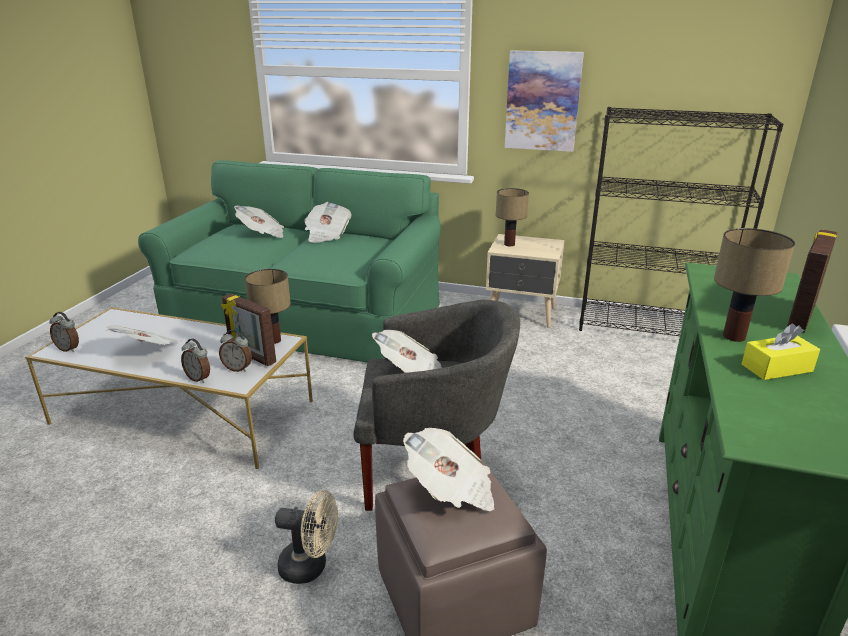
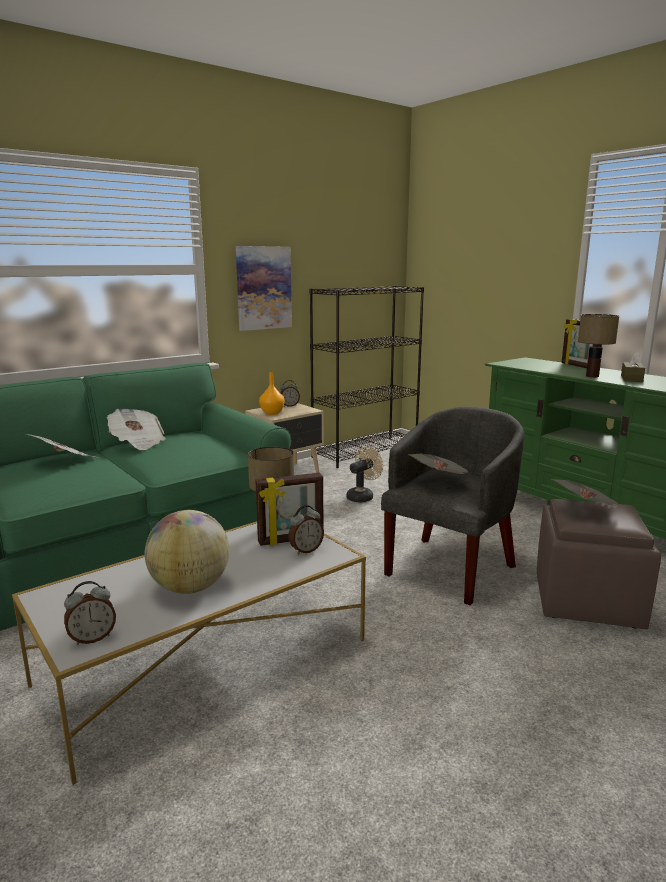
camera: 55 degrees left, 10 degrees down
(148, 350) = (190, 587): newspaper -> globe
(199, 378) = (299, 570): alarm clock -> alarm clock (289, 406)
(310, 566) = (519, 647): beige fan -> beige fan (362, 496)
(508, 244) = (271, 413): table lamp -> orange vase
(776, 368) = (631, 378): yellow tissue box -> brown tissue box

